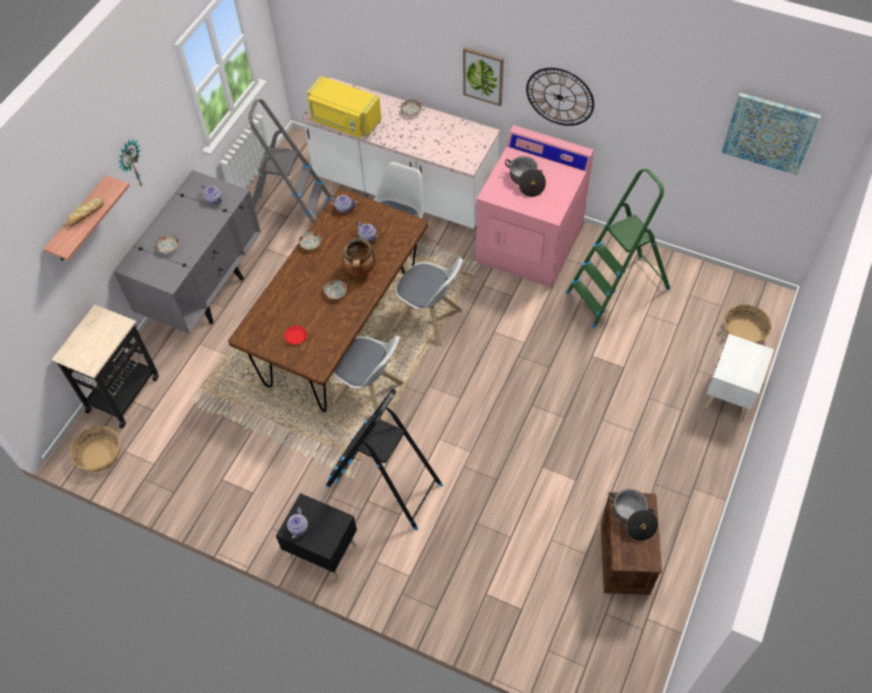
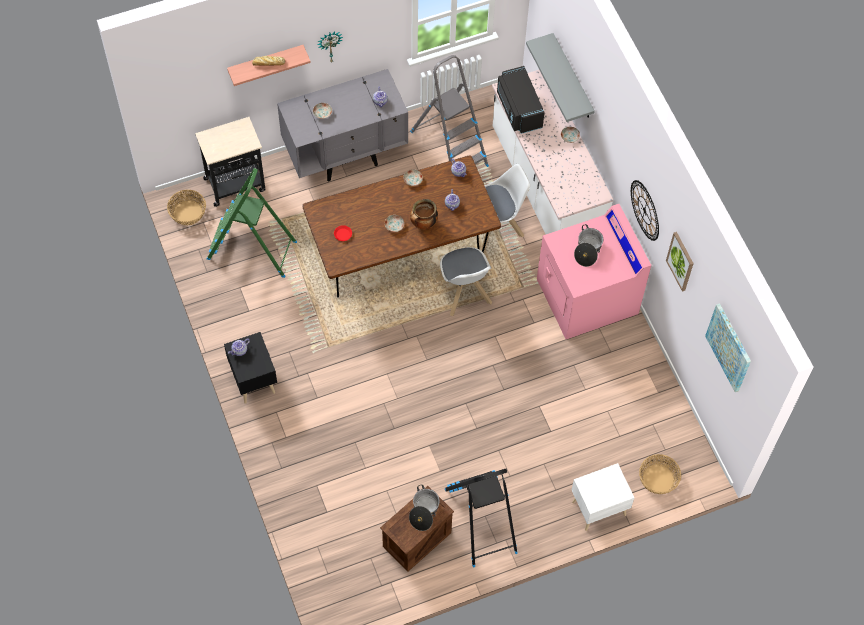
camera: 40 degrees right, 5 degrees up
(344, 121) = (518, 109): yellow microwave -> black microwave
(370, 393) = (376, 309): chair -> none
(379, 49) = (572, 78): none -> grey shelf
(383, 484) = (326, 372): black step ladder -> black step ladder (480, 519)
(483, 76) = (614, 154): picture -> picture (680, 261)
(617, 291) = (607, 379): green step ladder -> green step ladder (251, 250)

